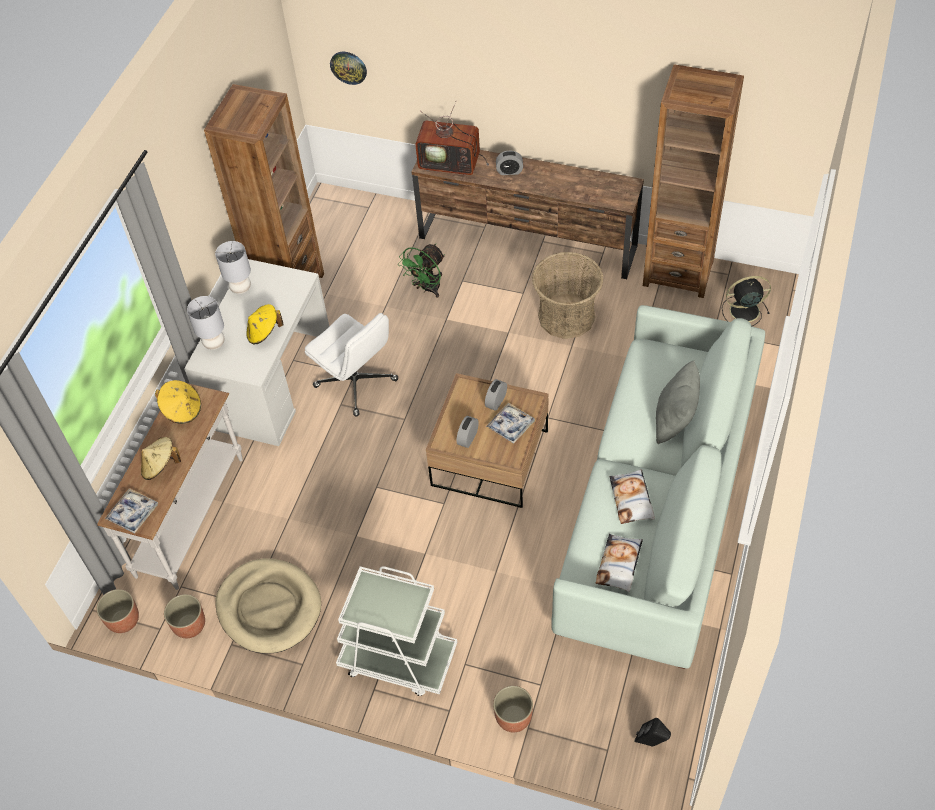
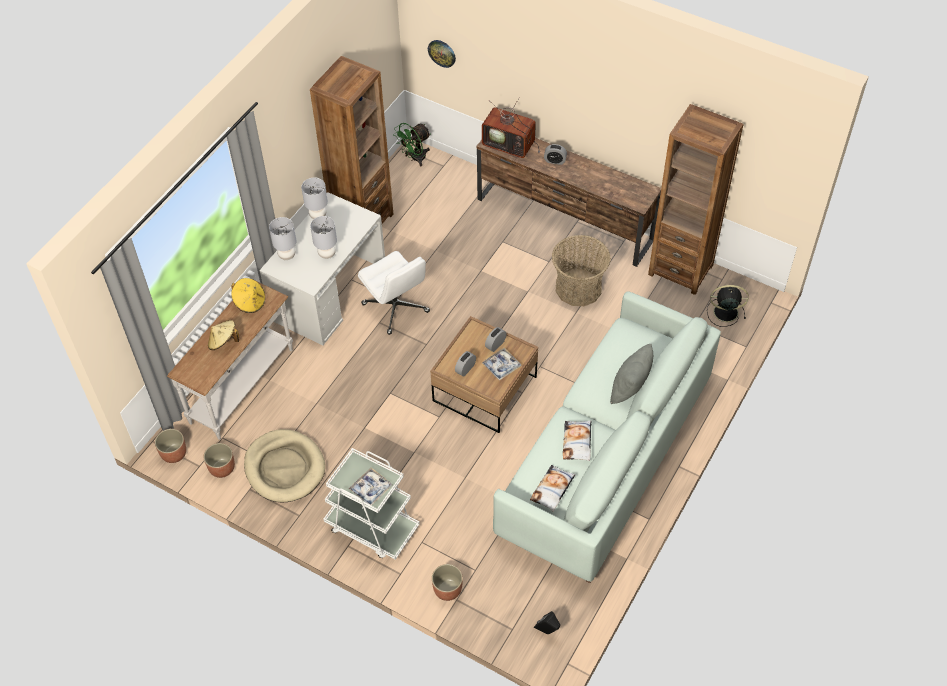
camera: 10 degrees right, 0 degrees up
(133, 513) = (195, 373): tray -> tray (371, 489)
(264, 333) = (327, 254): yellow hat -> grey table lamp
(427, 289) = (472, 243): green fan -> green fan (415, 158)

